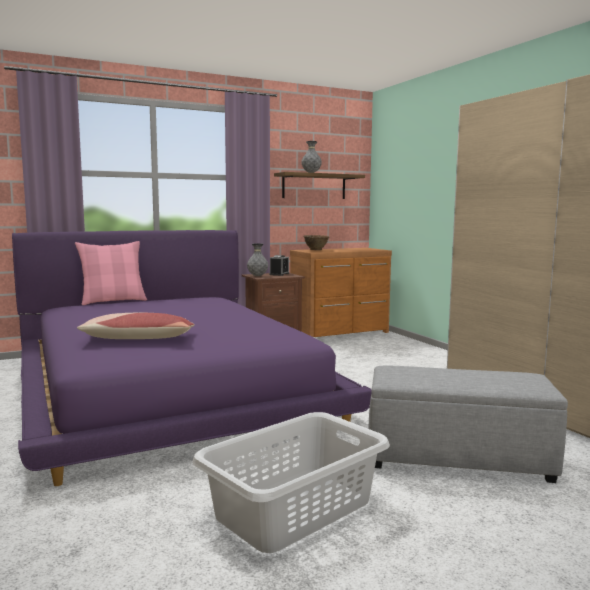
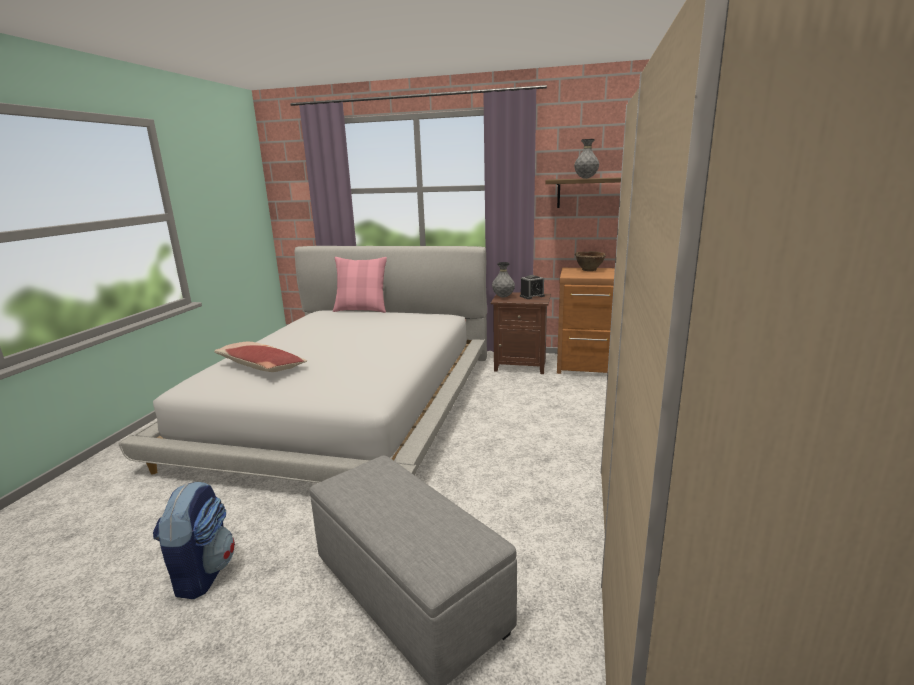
camera: 40 degrees right, 10 degrees up
(167, 389) = (348, 402): purple bed -> white bed
(292, 509) = (203, 572): grey laundry basket -> backpack

